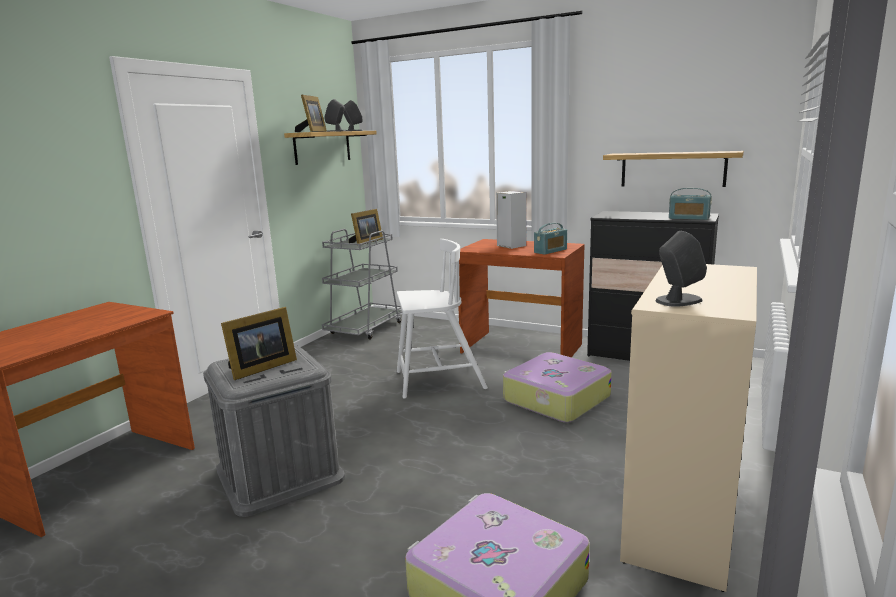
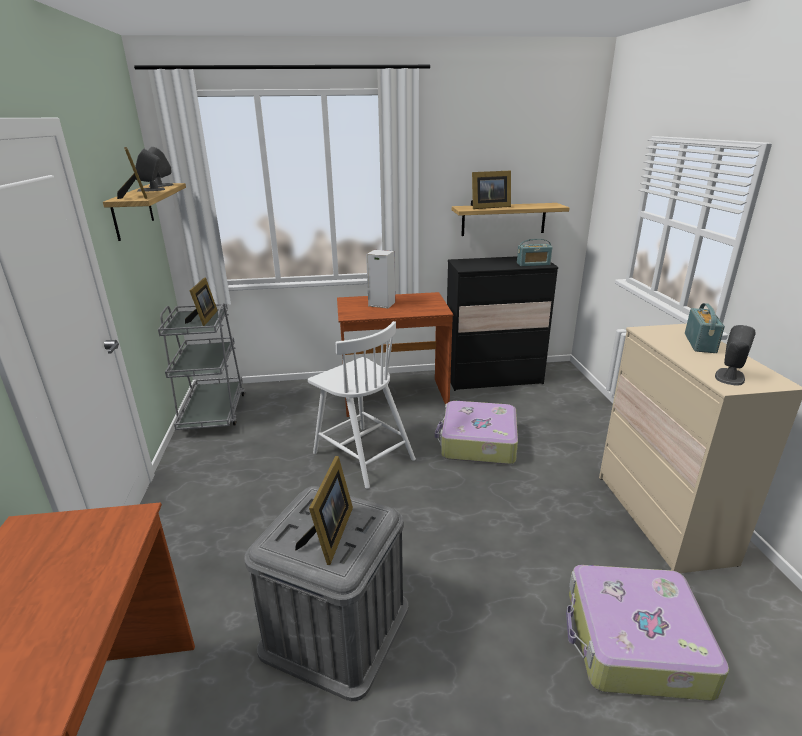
camera: 35 degrees left, 10 degrees up
(438, 380) = (362, 455): white chair -> white chair turned 90 degrees clockwise
(550, 251) = (428, 306): radio -> radio (700, 343)
(644, 153) = (488, 207): none -> picture frame

